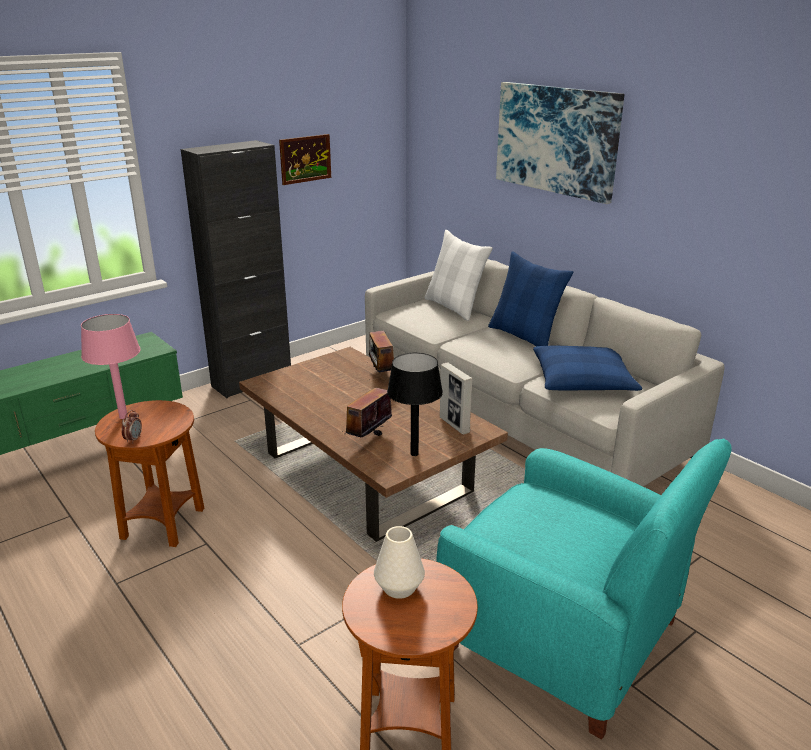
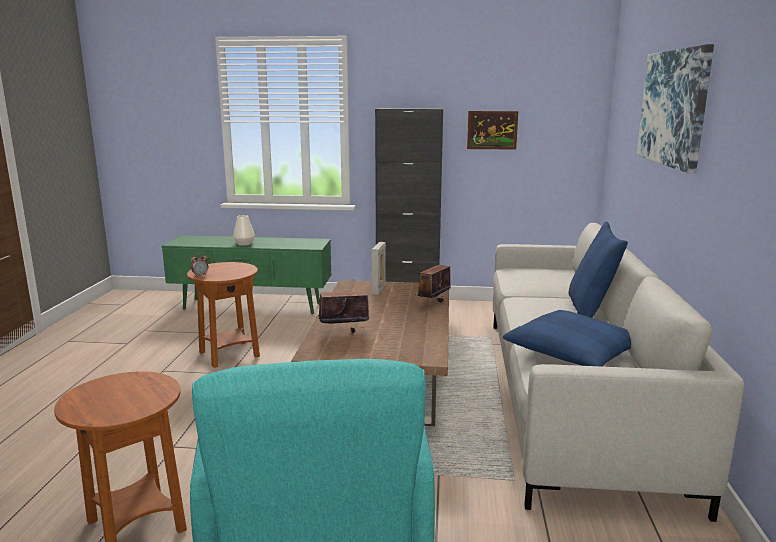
camera: 45 degrees right, 10 degrees down
(124, 416) = (220, 265): pink table lamp -> none
(399, 587) = (132, 387): white vase -> white vase (244, 243)
(414, 453) = (351, 351): black table lamp -> none
(454, 307) = (569, 277): white pillow -> none
(454, 425) = (416, 347): picture frame -> picture frame (378, 290)

